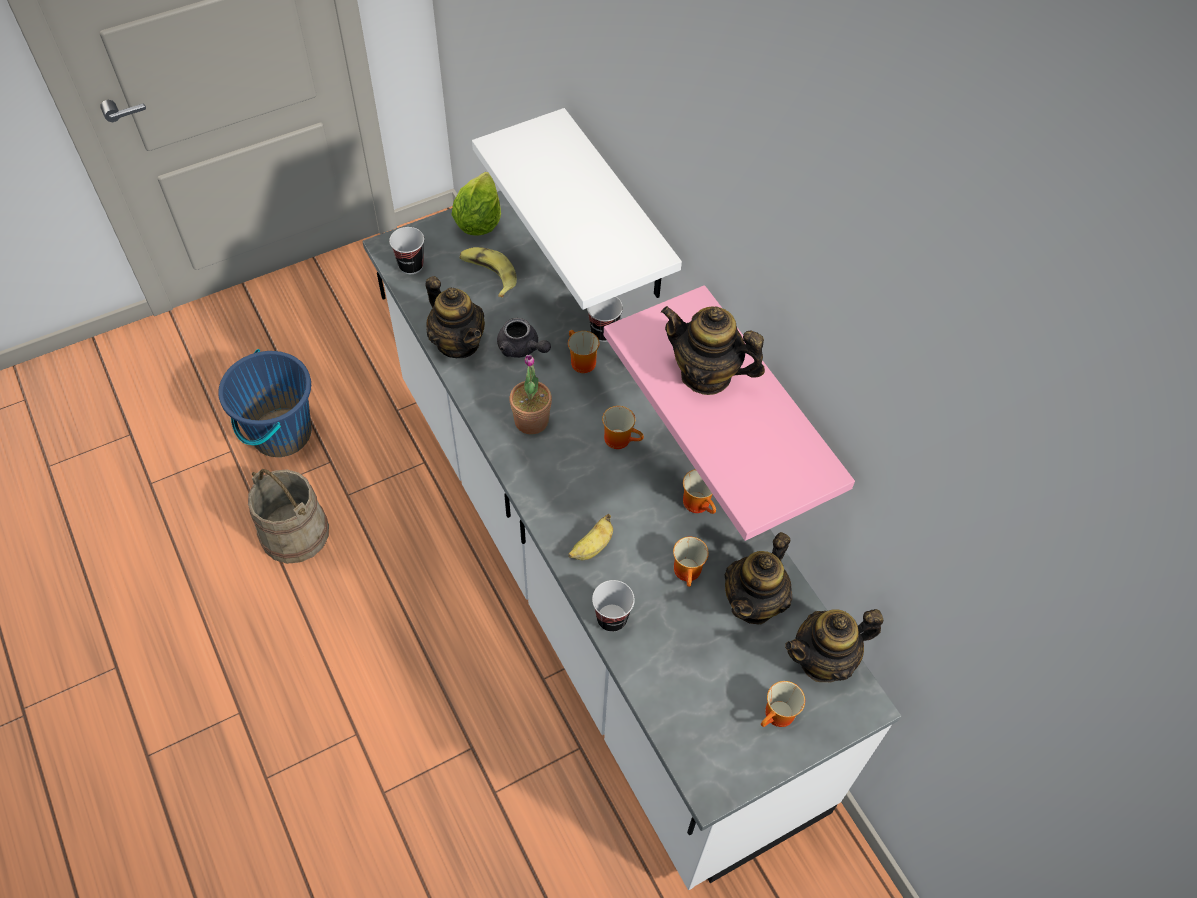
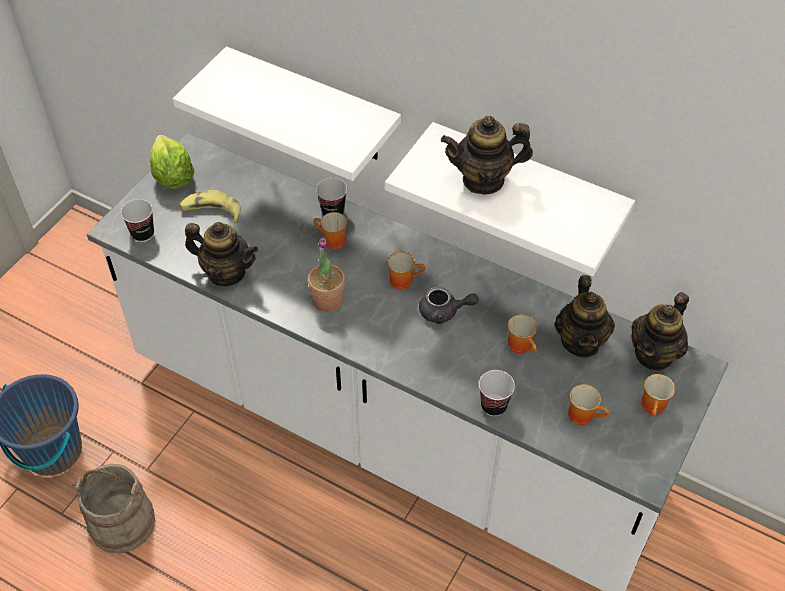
camera: 30 degrees left, 5 degrees down
(522, 348) = (280, 253): grey teapot -> grey teapot (444, 312)
(592, 547) = (441, 365): banana -> none
(700, 503) = (493, 295): mug -> mug (584, 414)
(769, 405) = (526, 187): pink shelf -> white shelf

